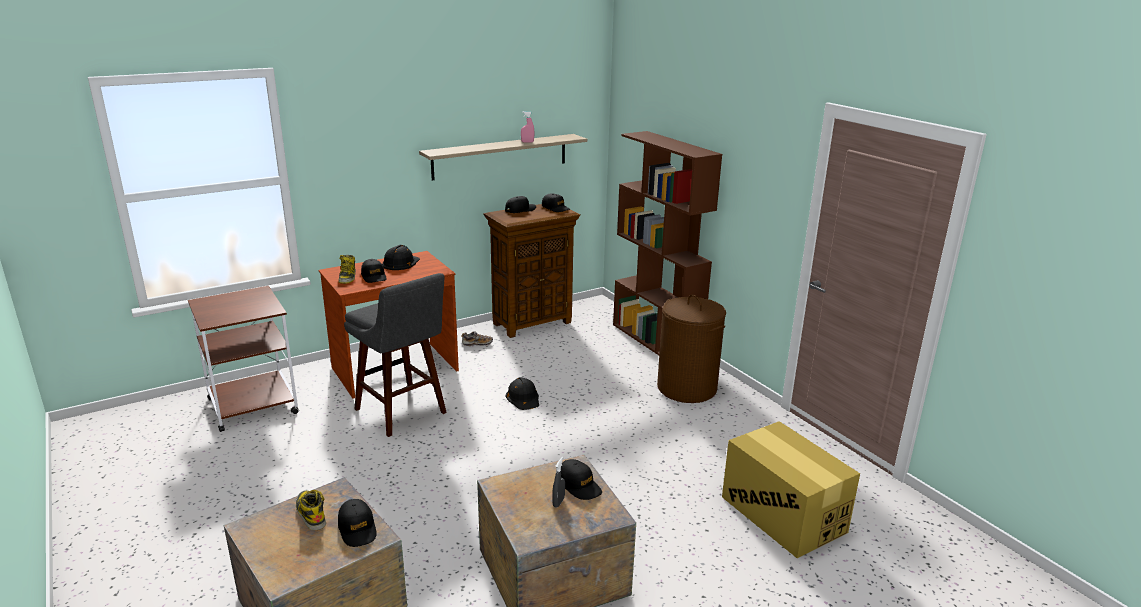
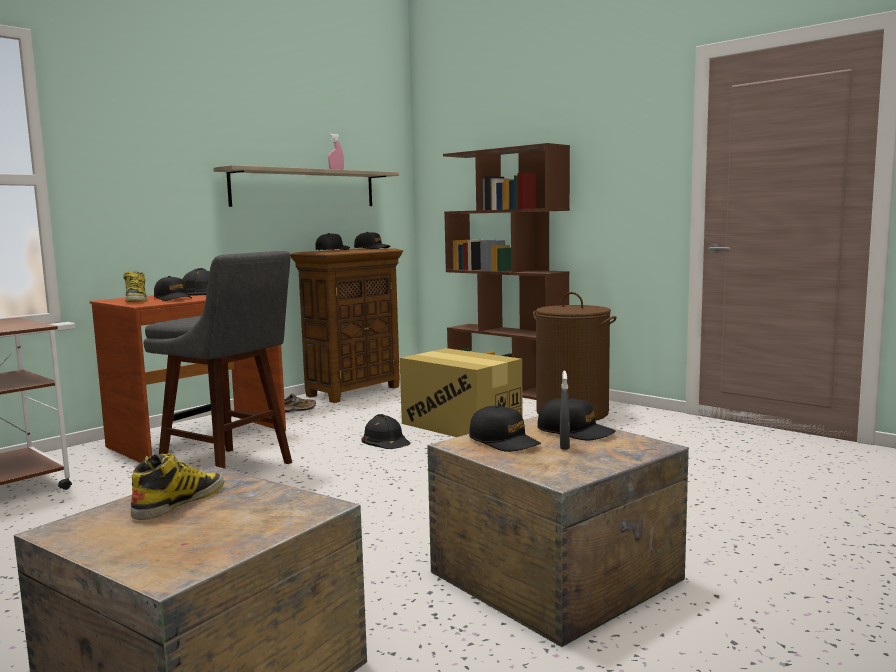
camera: 15 degrees left, 15 degrees down
(310, 513) = (179, 502): boot -> boot turned 75 degrees clockwise
(357, 529) = (276, 505): black cap -> black cap (504, 442)
(783, 514) = (783, 483): cardboard box -> cardboard box (461, 425)

